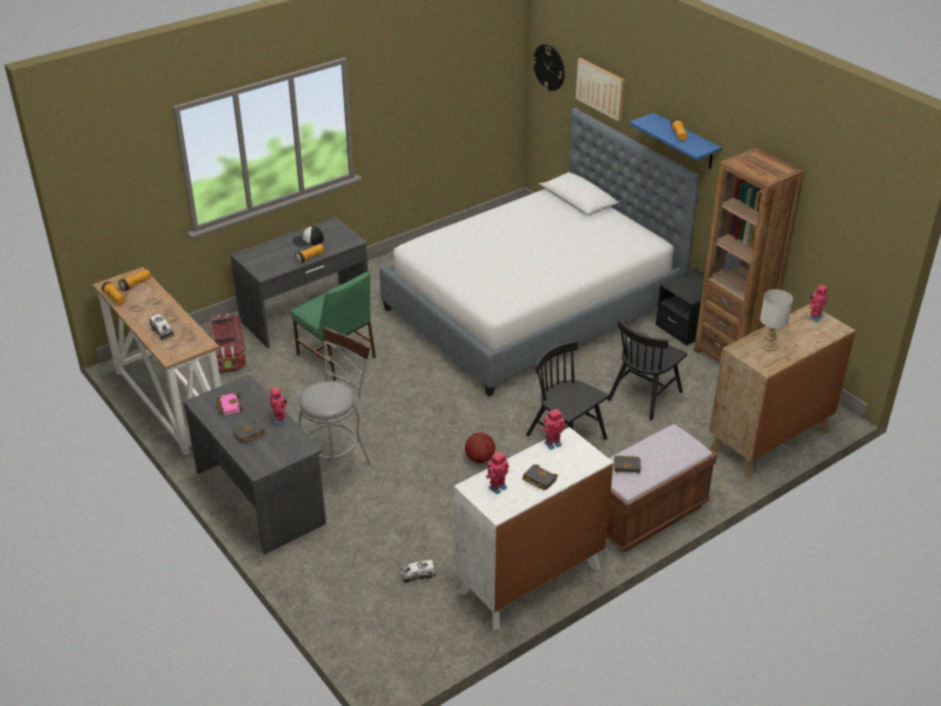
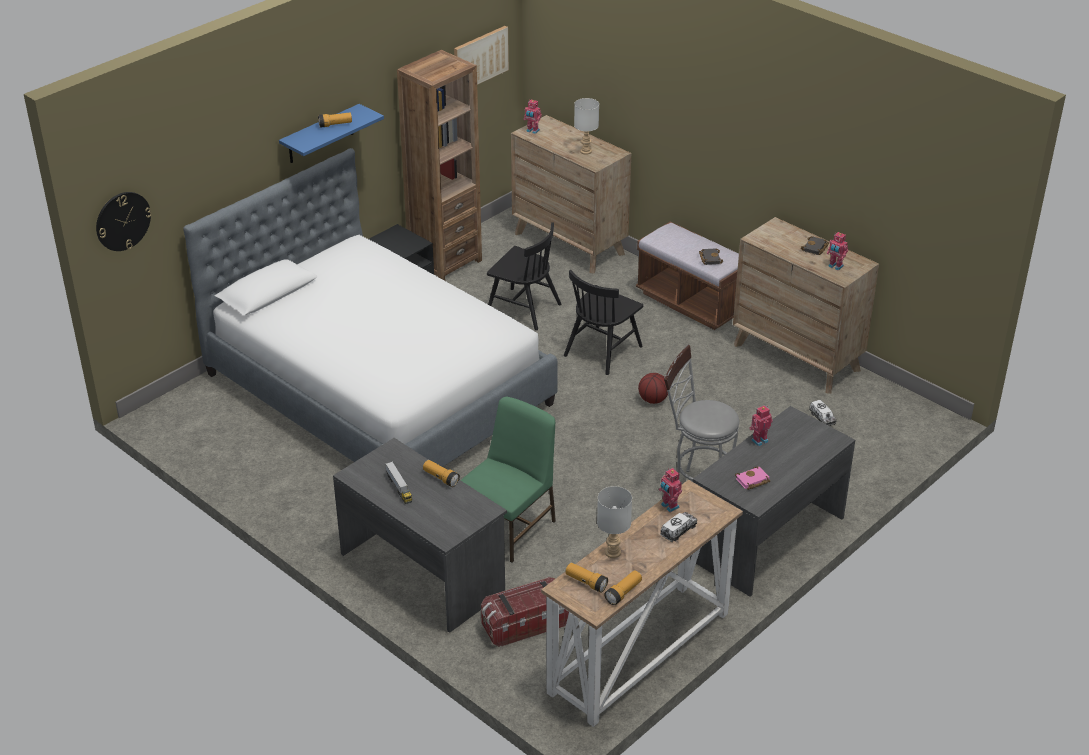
camera: 100 degrees left, 0 degrees up
(158, 299) = (613, 552): none -> grey table lamp
(249, 435) = (791, 456): black book -> none
(308, 240) = (399, 488): cap -> toy truck
(530, 579) = (796, 357): white dresser -> brown dresser
(552, 443) = (766, 245): toy robot -> toy robot (669, 506)
(601, 88) = (205, 177): picture -> picture (480, 58)

